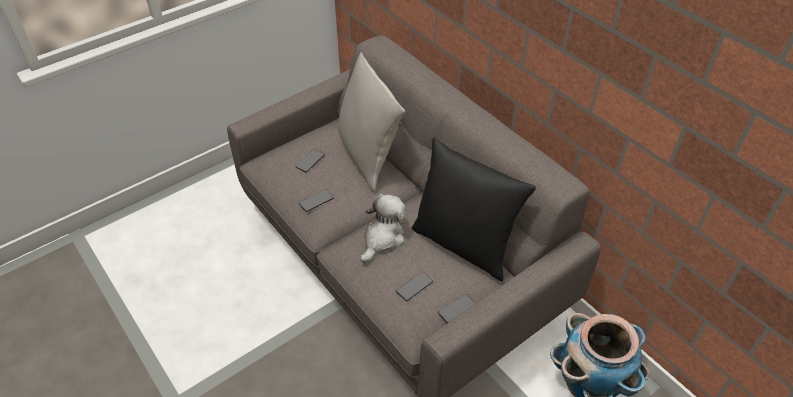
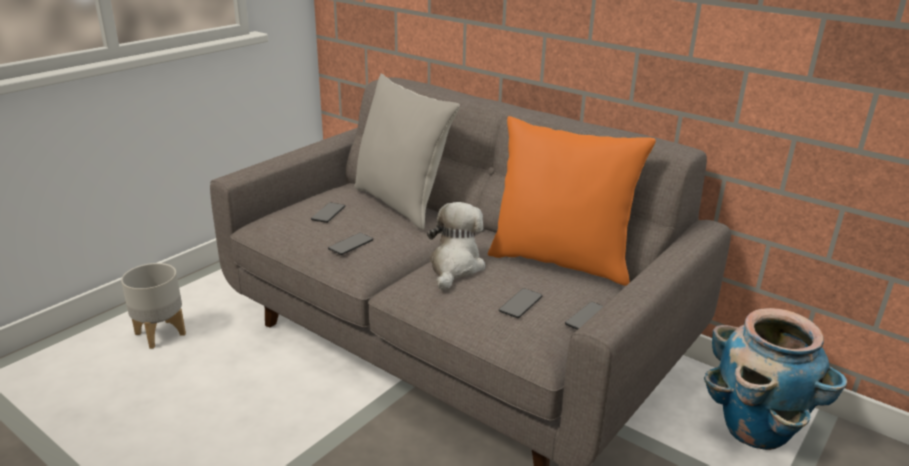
camera: 15 degrees left, 20 degrees down
(196, 217) = (159, 334): none -> grey planter
(464, 244) = (560, 261): black pillow -> orange pillow

